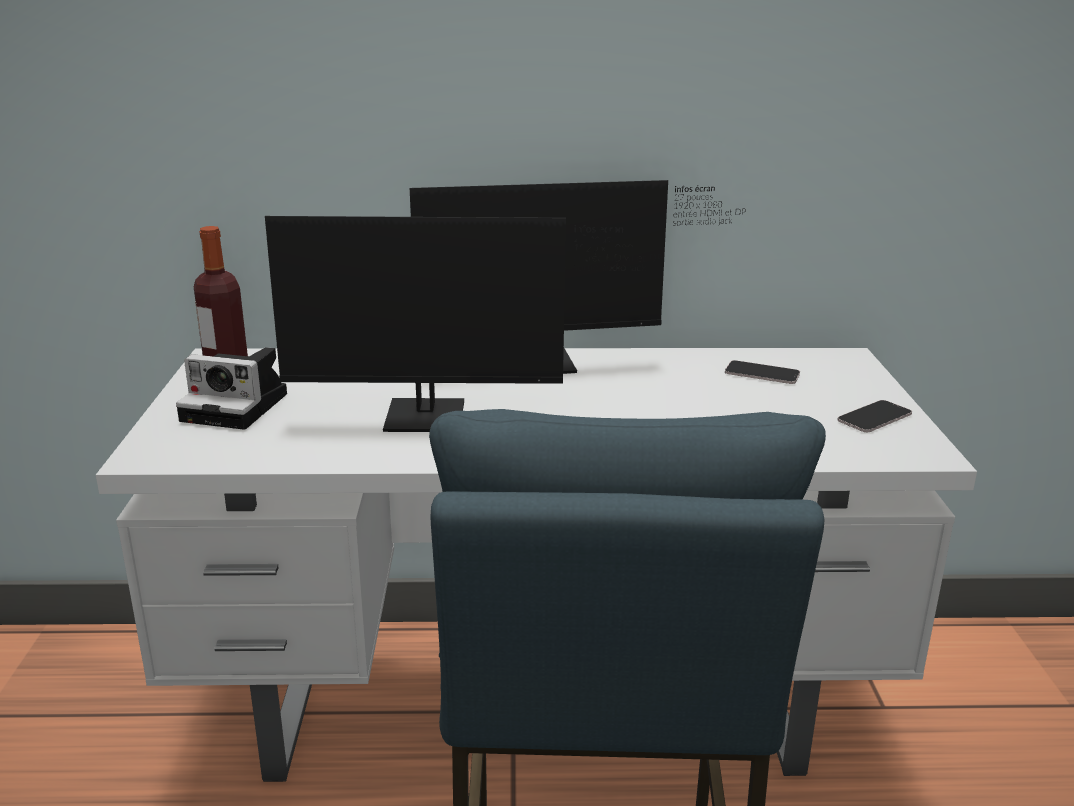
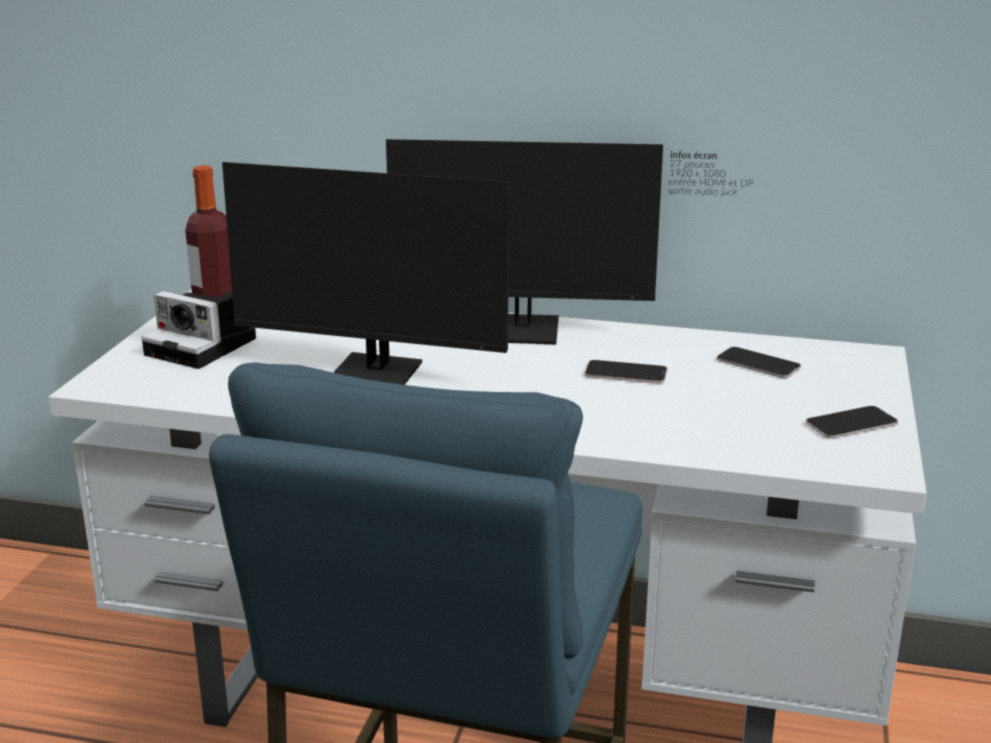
camera: 15 degrees right, 0 degrees up
(656, 393) = (626, 373): none -> phone

